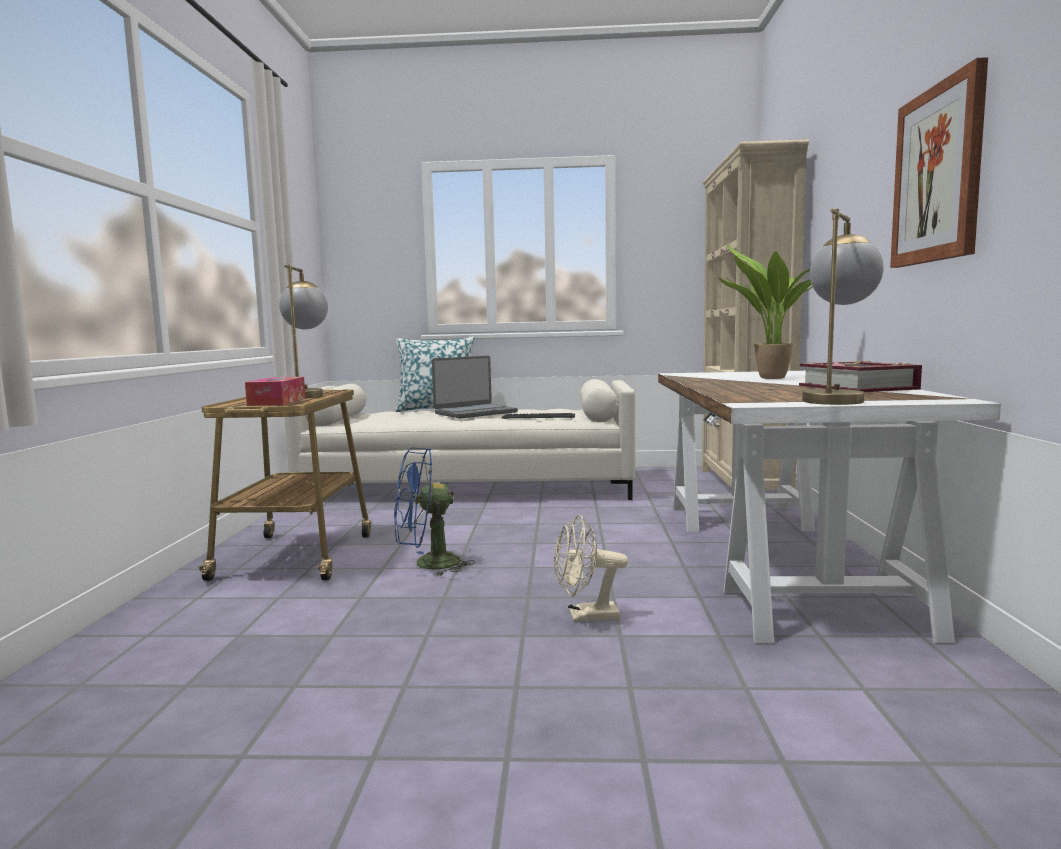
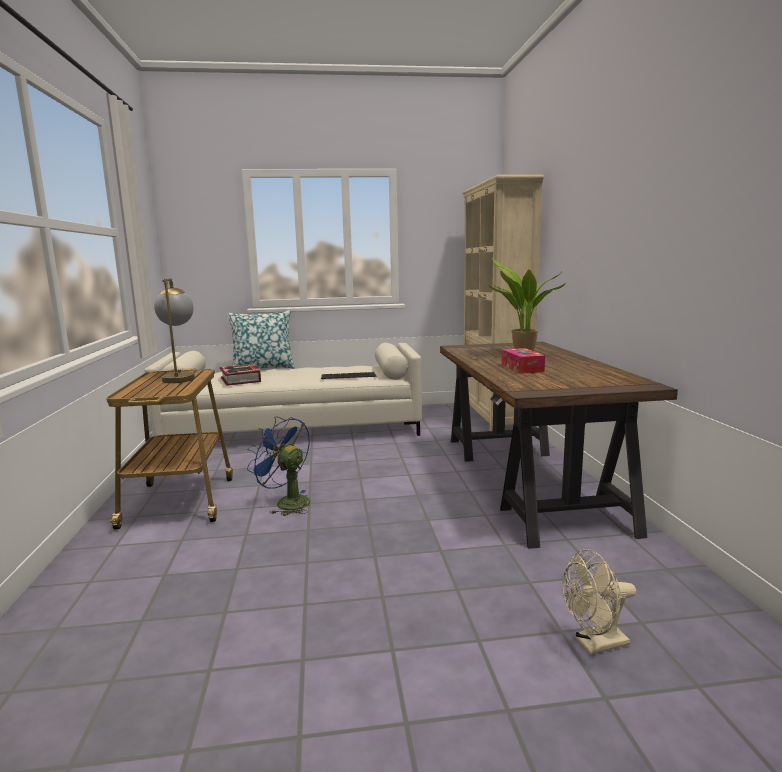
camera: 10 degrees left, 5 degrees up
(277, 401) = (166, 389): tissue box -> tissue box (522, 368)
(428, 564) = (286, 502): blue fan -> blue fan turned 60 degrees clockwise
(475, 413) = (297, 372): laptop -> none
(585, 616) = (413, 537): beige fan -> beige fan (595, 644)
(776, 557) = (529, 479): white desk -> brown desk
(836, 399) = (577, 385): table lamp -> none
(857, 388) = (585, 369): book -> book (241, 380)
(938, 175) = (638, 228): picture -> none

